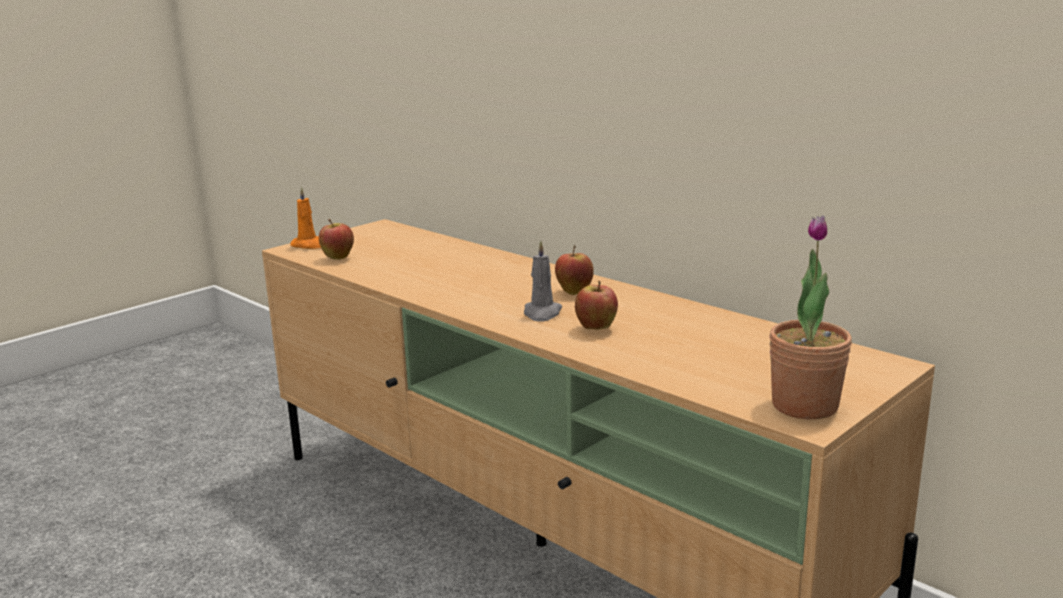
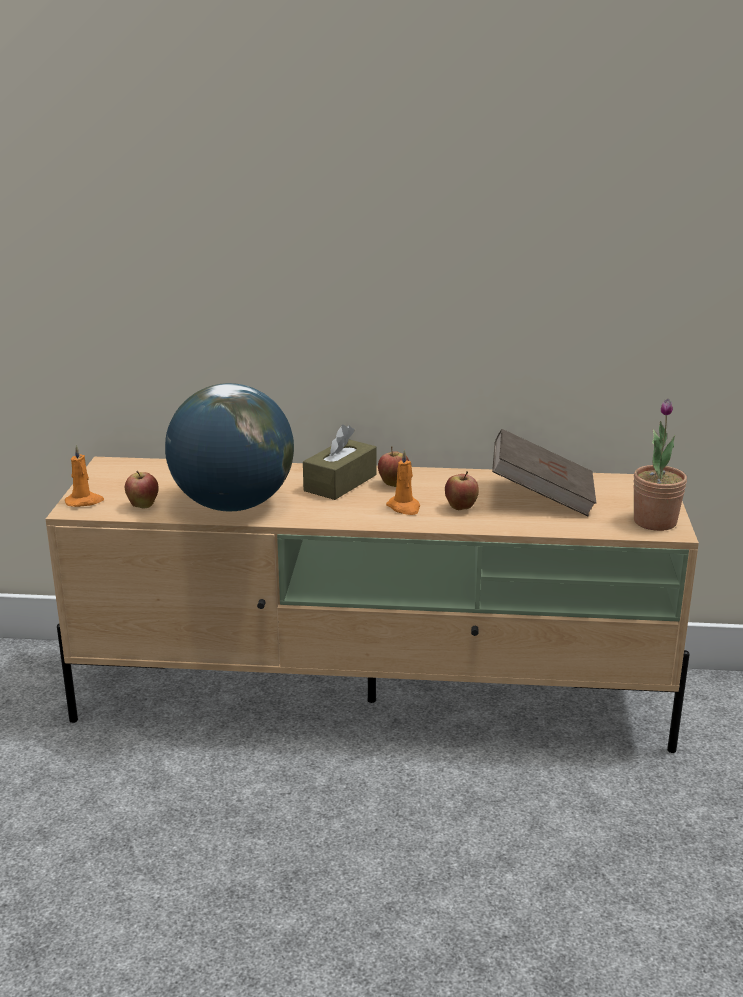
camera: 40 degrees left, 5 degrees up
(403, 274) = (233, 505): none -> globe
(527, 279) = (340, 483): none -> brown tissue box
(542, 313) = (404, 508): grey candle -> orange candle
(709, 342) = (542, 497): none -> brown book

